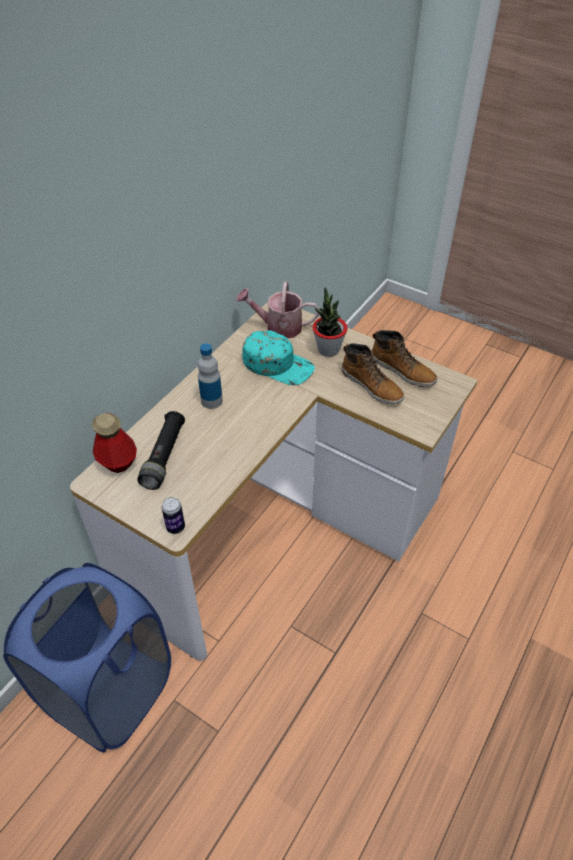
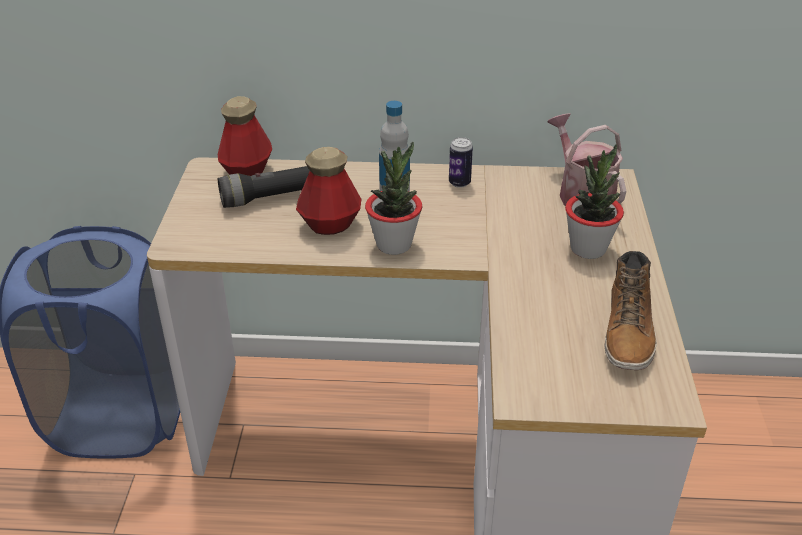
camera: 60 degrees right, 10 degrees down
(175, 527) = (180, 243): can -> can (459, 183)
(219, 443) = (330, 224): none -> bottle
(263, 423) = (394, 244): none -> potted plant
(278, 364) = (511, 218): turquoise cap -> none
(372, 385) = (560, 313): boot -> none

